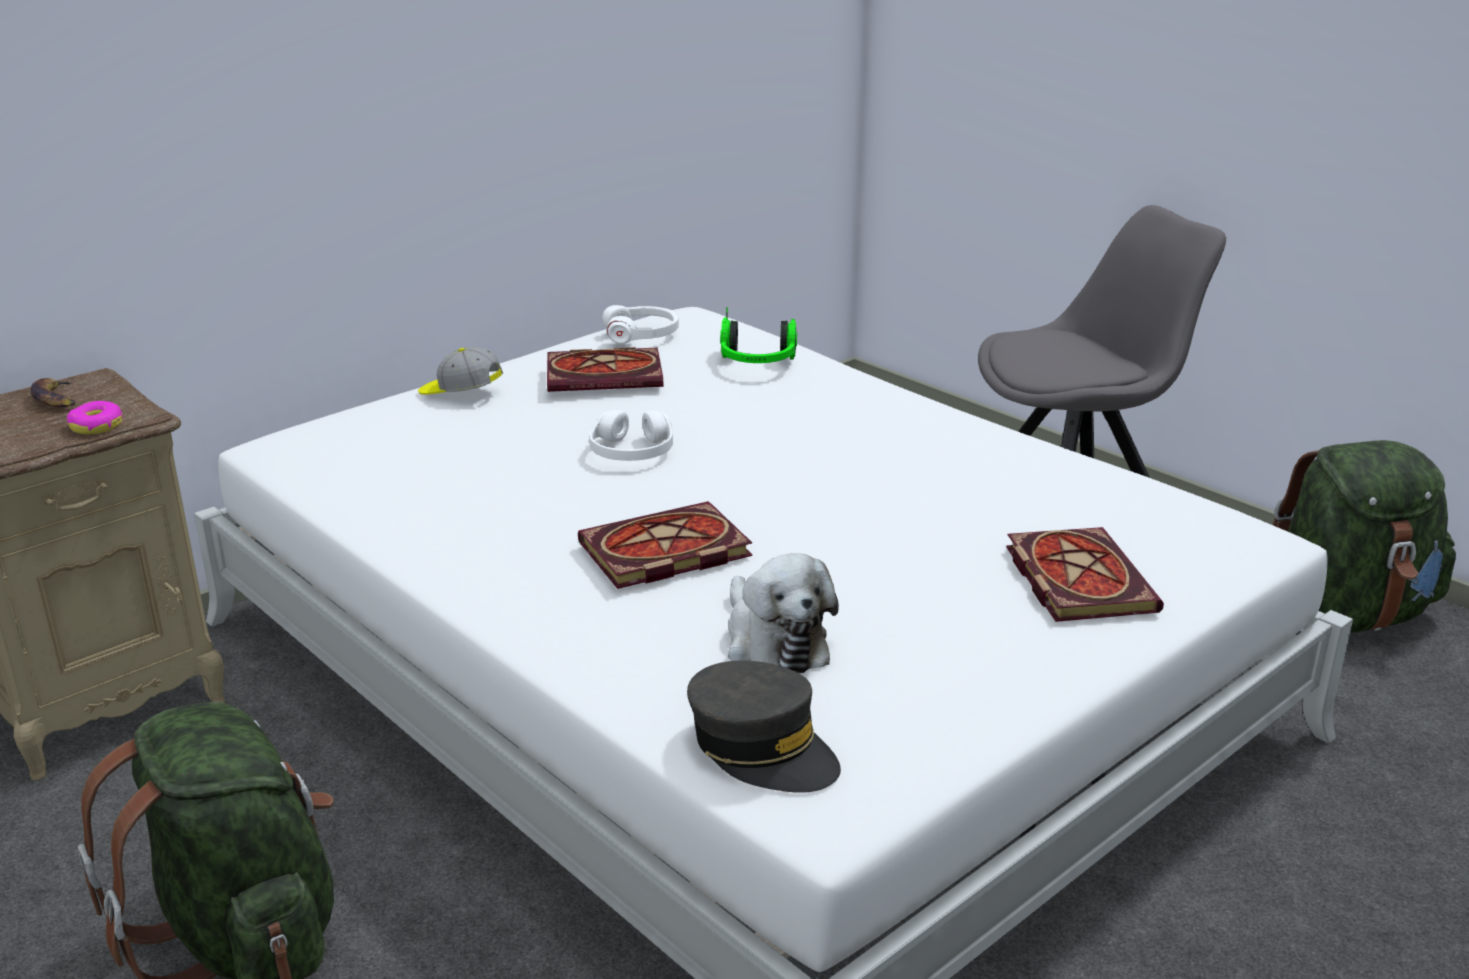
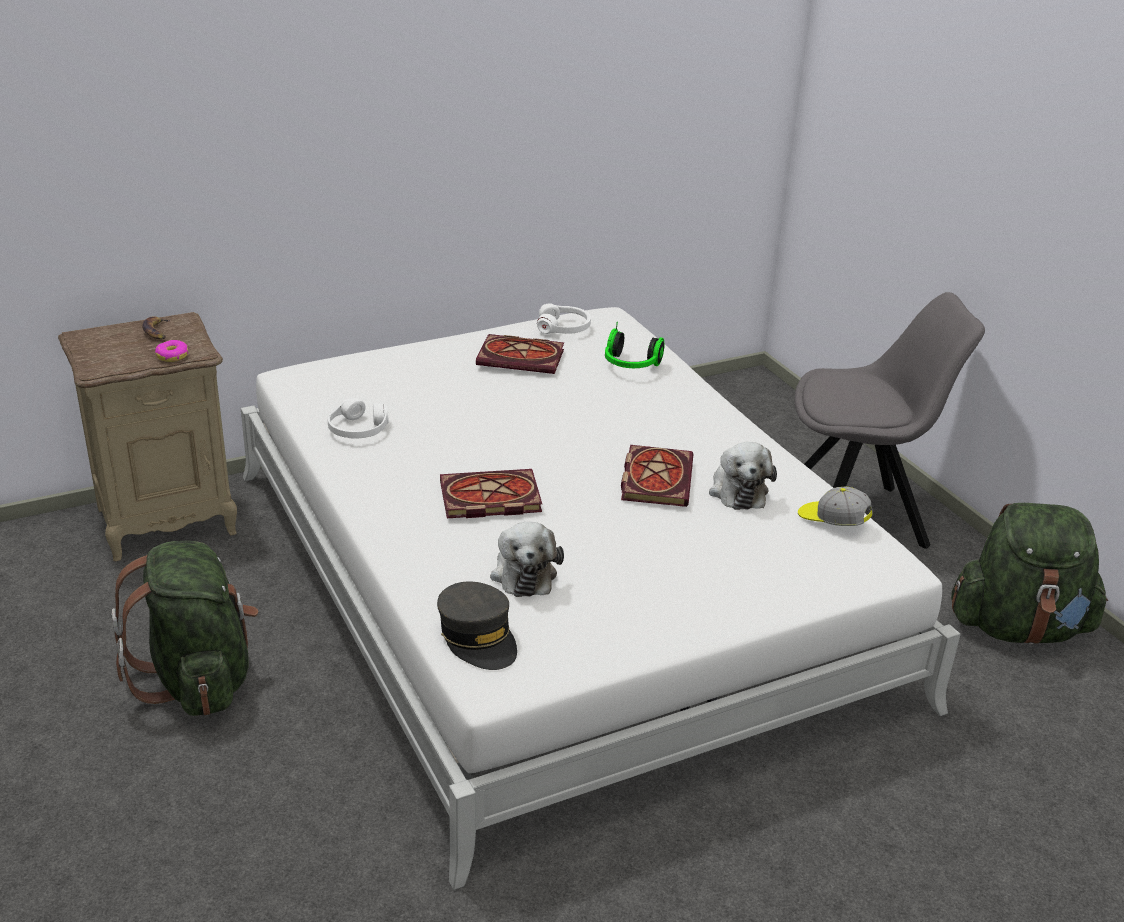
camera: 15 degrees right, 5 degrees up
(460, 393) = (422, 355): cap -> cap (832, 521)
(632, 452) = (509, 421): white headphones -> white headphones (358, 429)
(994, 485) = (737, 490): none -> plush toy
(1075, 578) = (744, 568): book -> book (655, 478)

